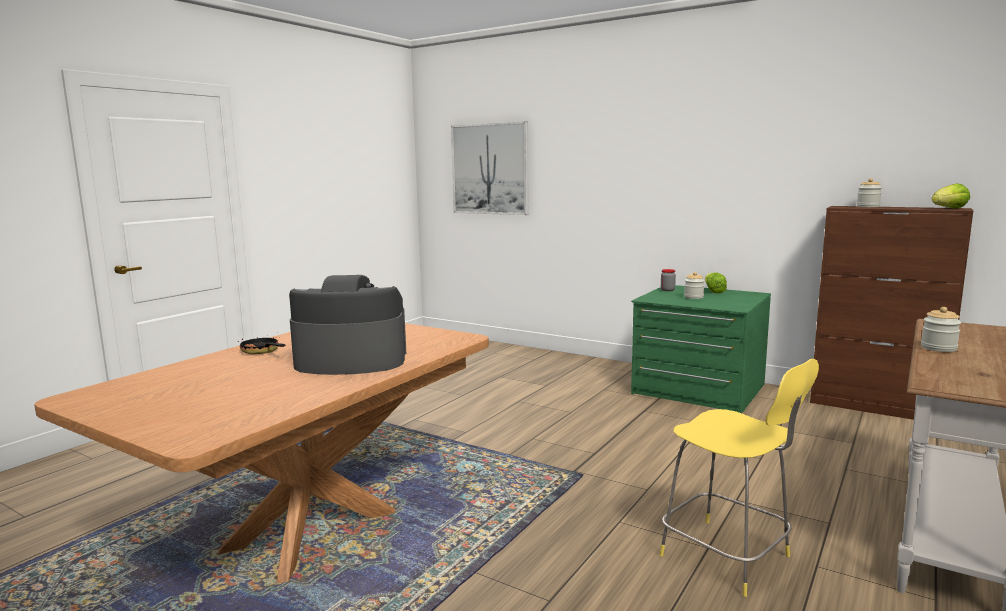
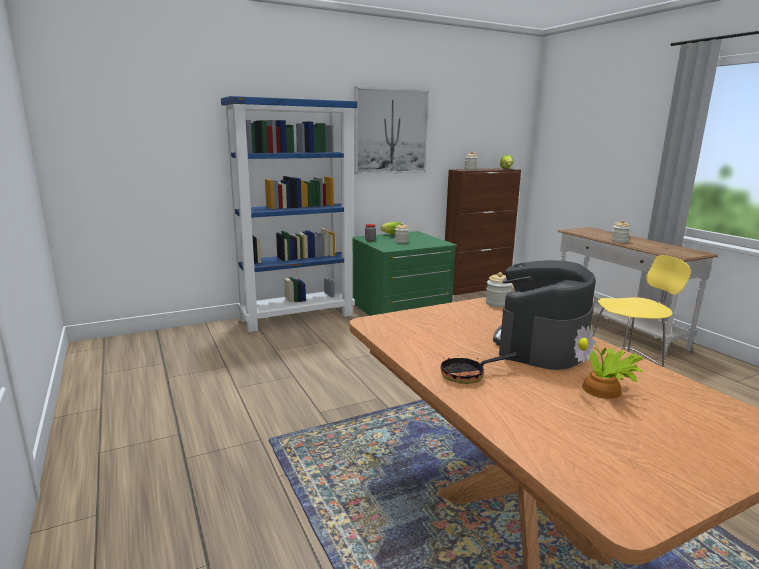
camera: 60 degrees left, 5 degrees up
(259, 384) = (604, 390): none -> potted plant
(459, 338) = (497, 303): none -> jar
(490, 169) = (159, 142): picture -> picture (391, 131)
(582, 363) = (298, 317): none -> blue bookcase

